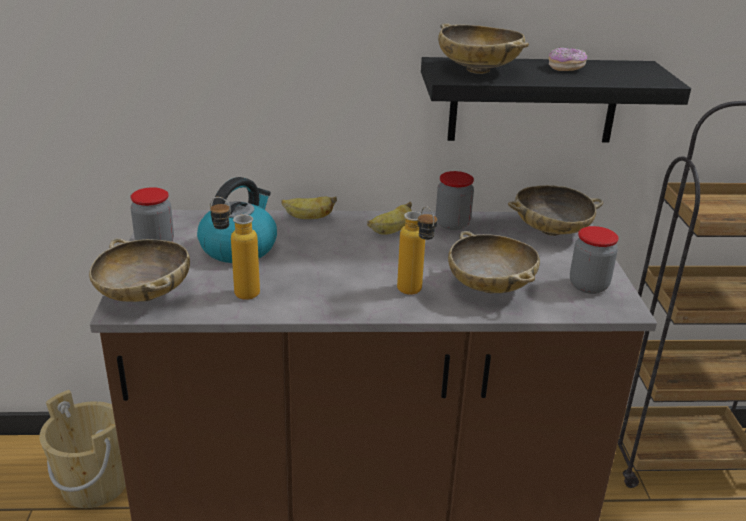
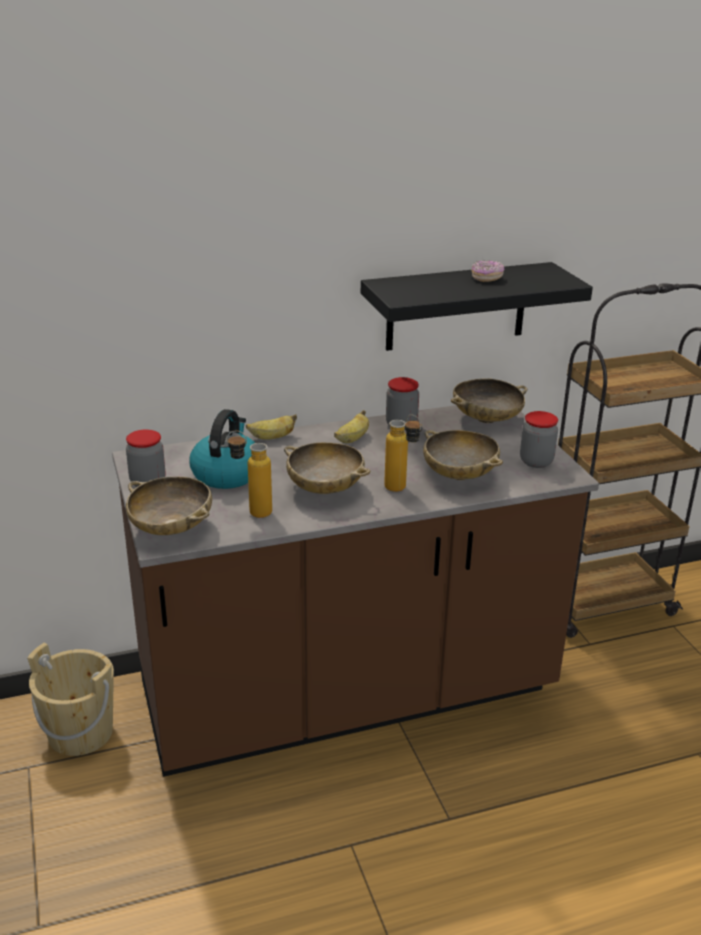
camera: 15 degrees left, 0 degrees up
(478, 70) = (418, 289): beige bowl -> beige bowl (325, 488)

